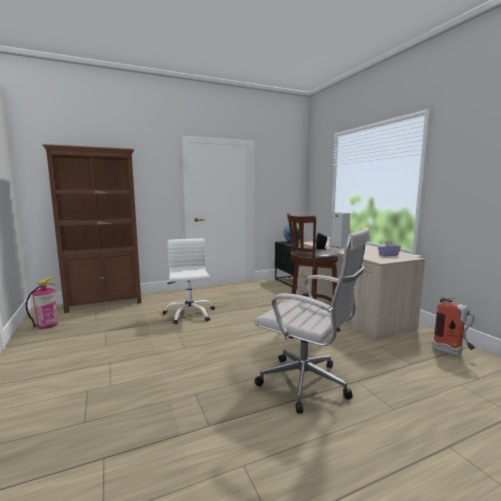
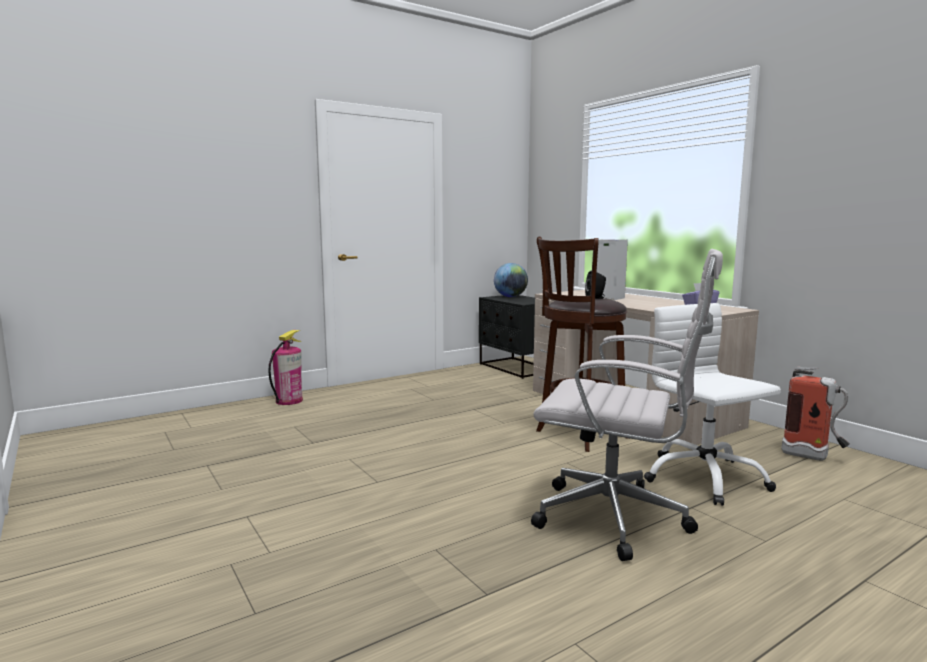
camera: 10 degrees left, 0 degrees up
(47, 325) = (77, 463): fire extinguisher -> fire extinguisher (289, 401)
(105, 303) = (177, 420): brown bookcase -> none
(189, 314) = (354, 428): white office chair -> white office chair (703, 477)

